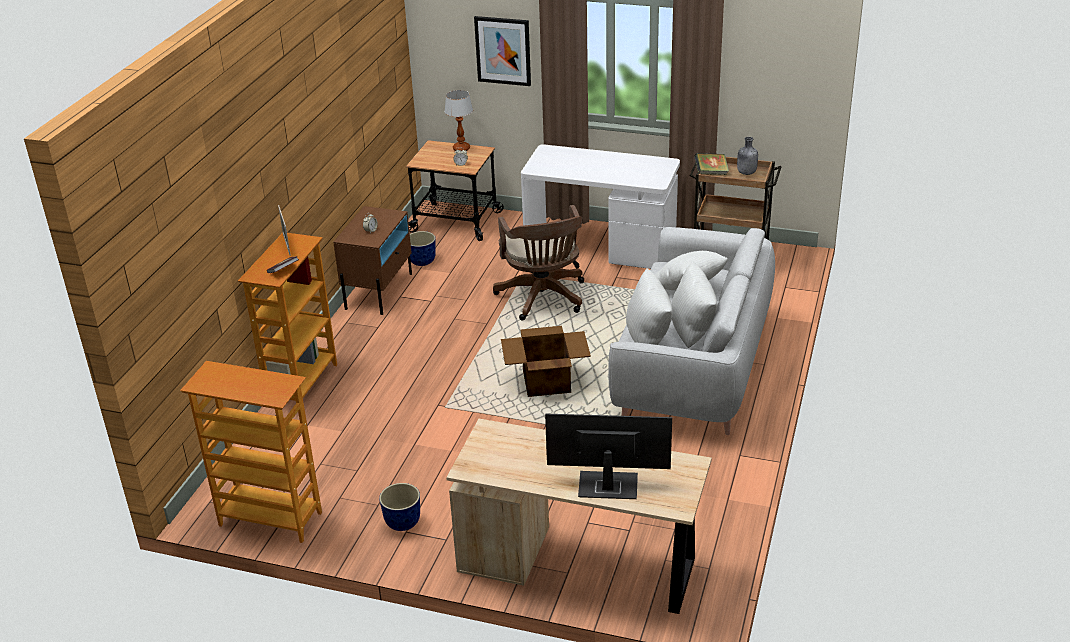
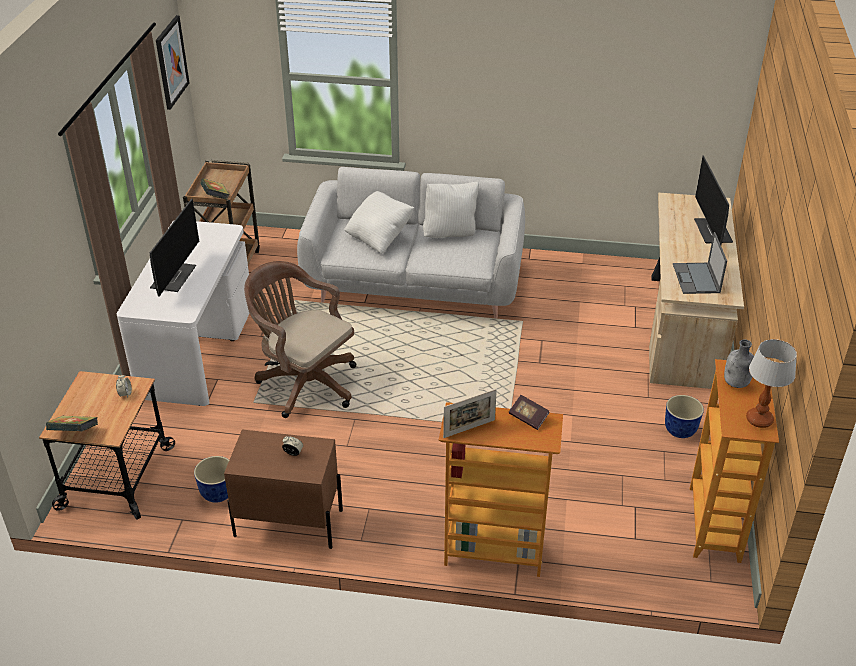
camera: 100 degrees left, 5 degrees up
(425, 150) = (75, 433): none -> book
(461, 148) = (77, 399): table lamp -> table lamp (759, 419)
(503, 50) = (47, 252): picture -> picture (171, 62)
(508, 451) = (696, 279): none -> laptop
(543, 299) = (304, 382): brown office chair -> brown office chair turned 120 degrees counterclockwise
(545, 382) = (453, 366): cardboard box -> none
(587, 162) = (174, 277): none -> monitor
(649, 340) = (466, 254): white pillow -> none
(746, 173) = (218, 180): grey bottle -> grey bottle (736, 383)

